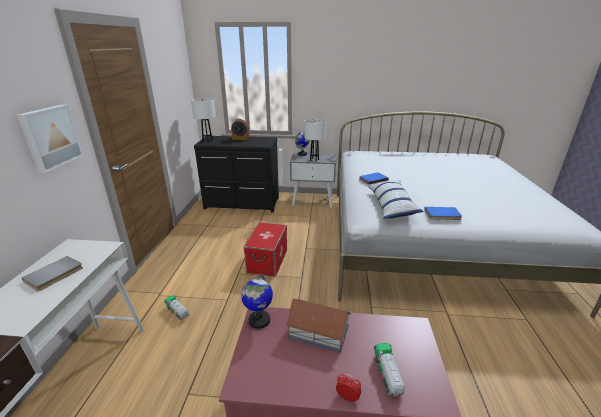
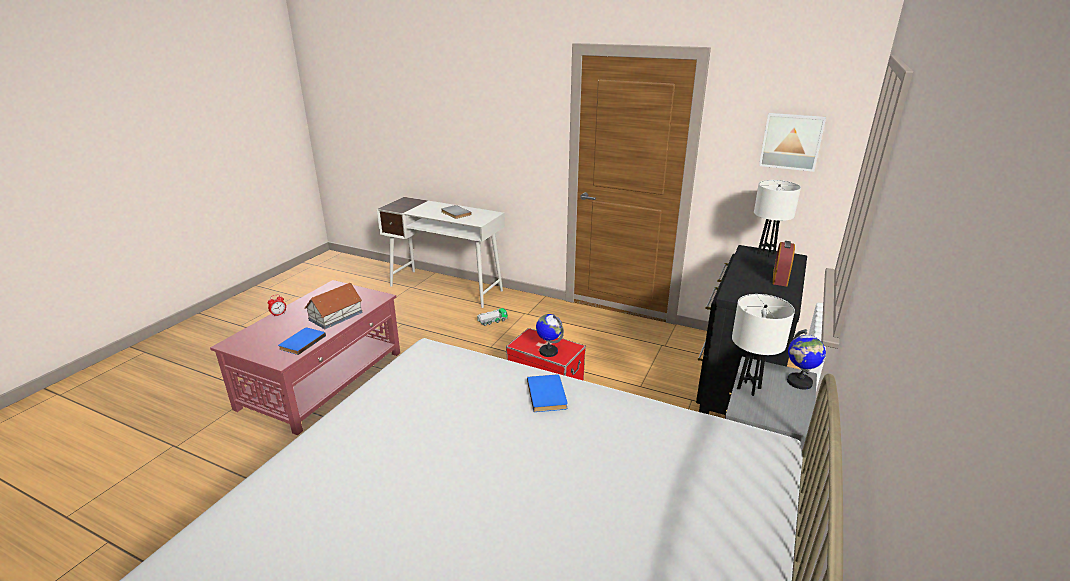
camera: 110 degrees right, 0 degrees up
(50, 137) = (527, 139): picture -> picture (791, 141)
(259, 320) = (375, 296): globe -> globe (548, 351)
(387, 375) = (269, 332): toy truck -> none
(391, 206) = (434, 375): pillow -> none
(442, 215) = (363, 410): blue book -> blue book (301, 342)

